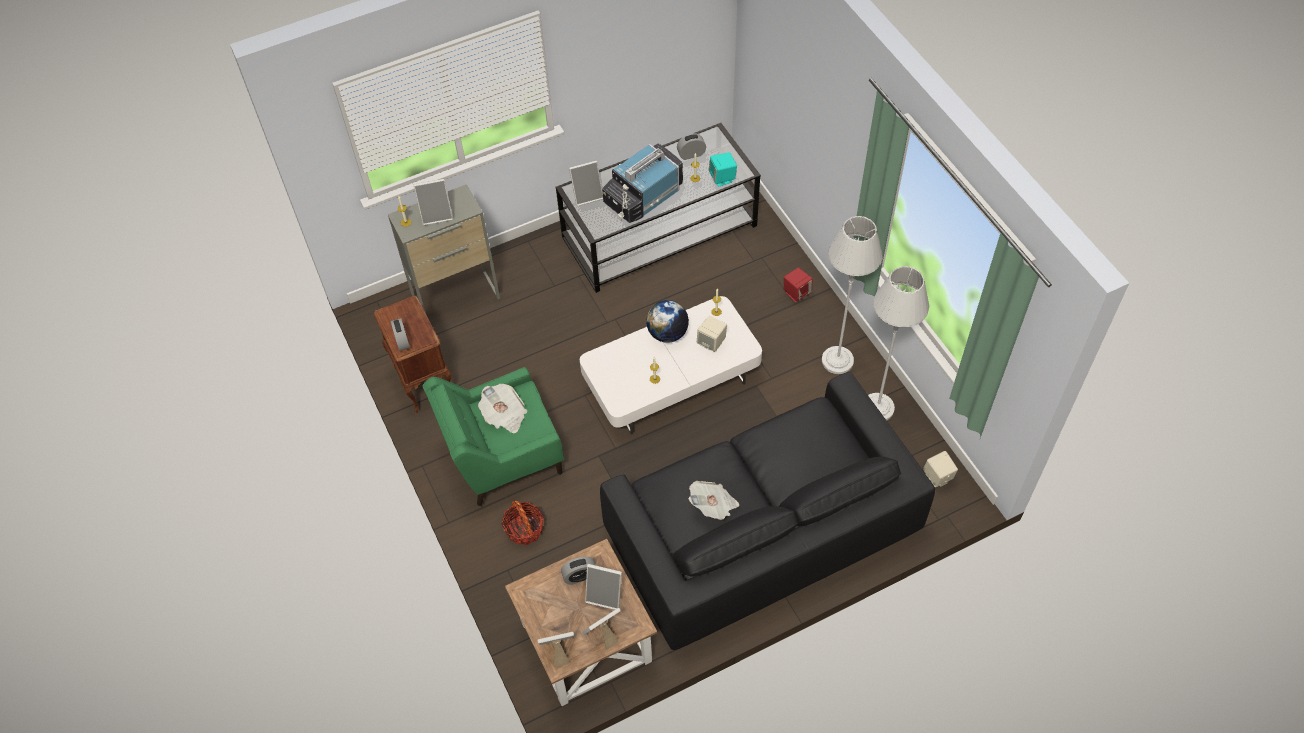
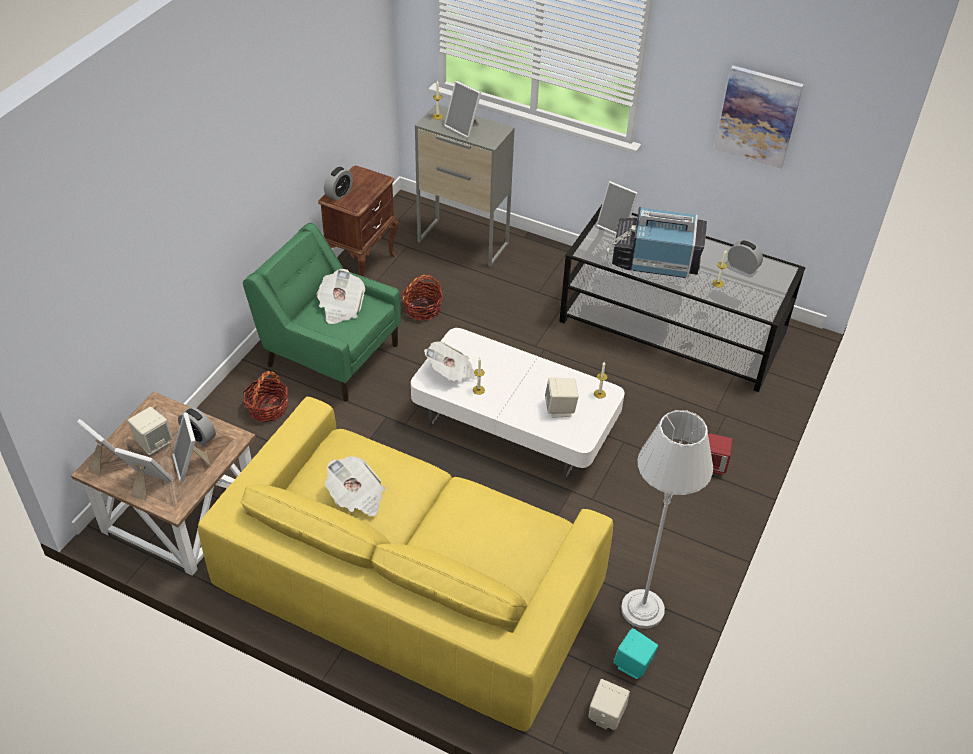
camera: 50 degrees right, 10 degrees down
(506, 368) = (422, 309): none -> basket
(562, 610) = (154, 443): none -> beige speaker
(624, 385) = (451, 372): none -> newspaper
(646, 47) = (758, 116): none -> picture
(667, 333) = (539, 372): globe -> none
(722, 178) = (740, 301): turquoise speaker -> turquoise speaker (633, 665)
(762, 528) = (409, 585): black sofa -> yellow sofa
(837, 360) = (667, 542): grey floor lamp -> none

